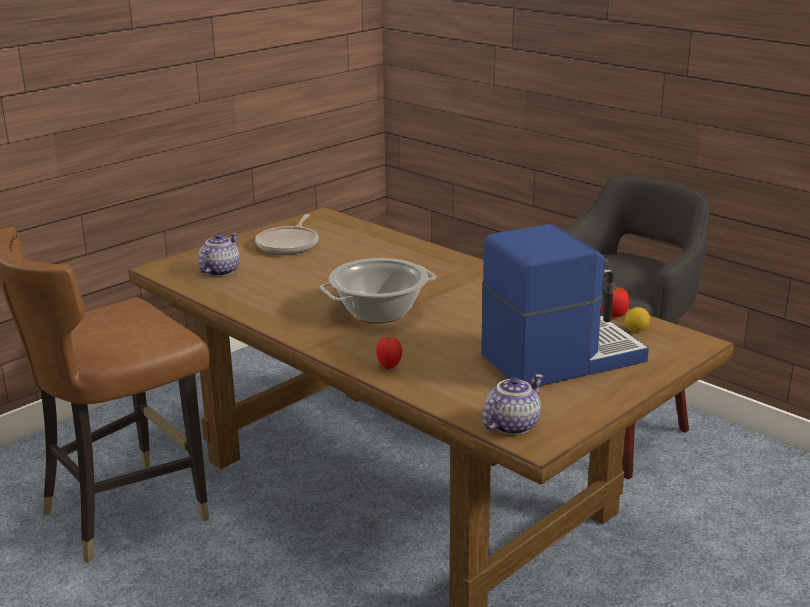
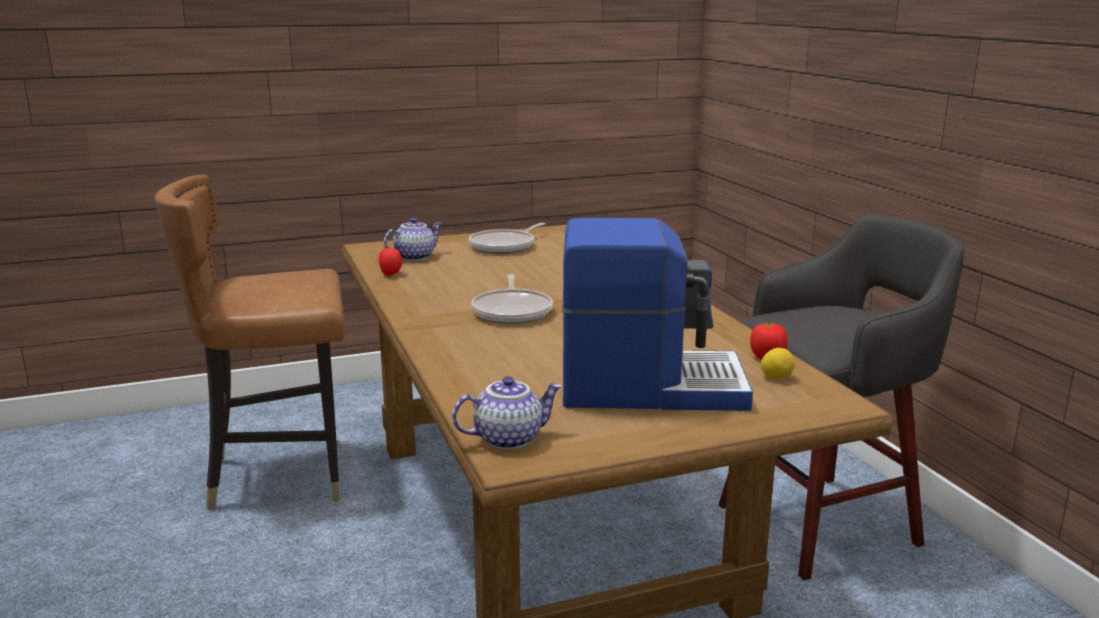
camera: 25 degrees right, 5 degrees down
(379, 312) = (512, 311): cooking pot -> frying pan
(389, 366) = (457, 358): tomato -> tomato (391, 274)

